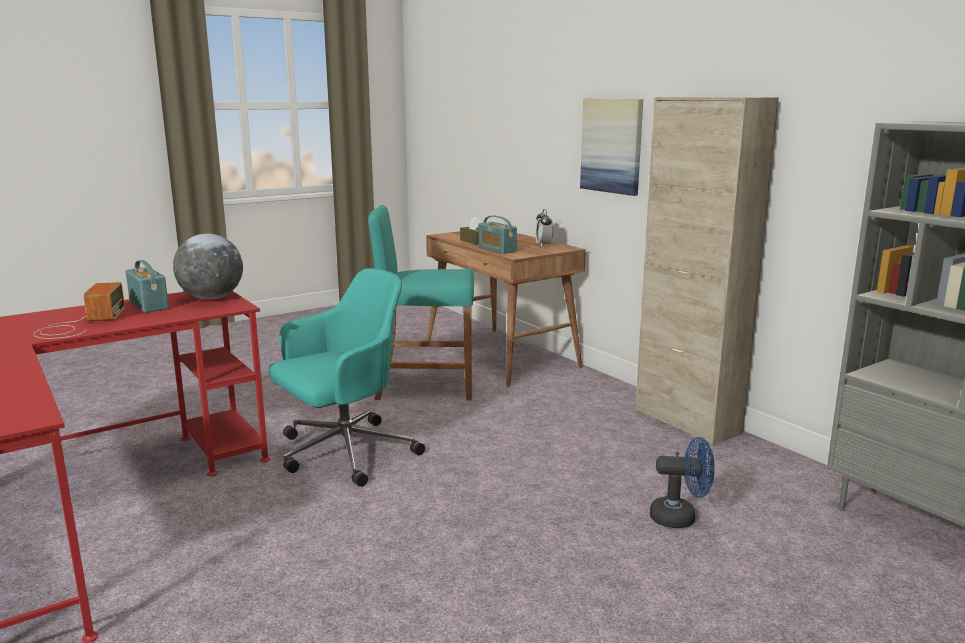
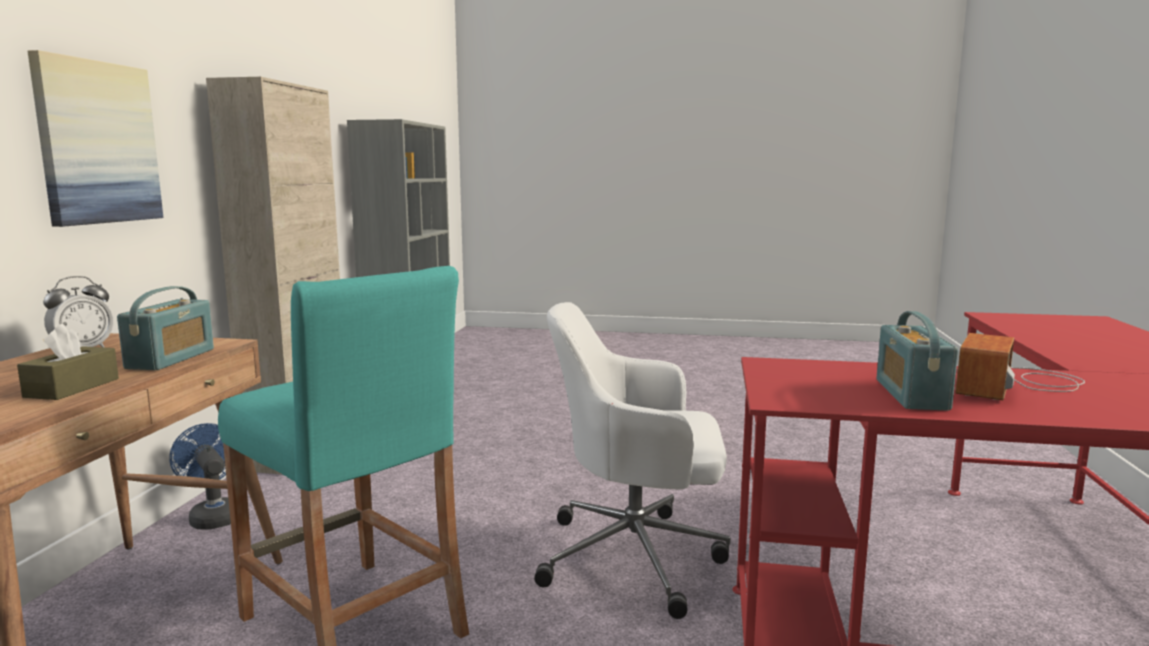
camera: 135 degrees left, 5 degrees down
(211, 298) = (796, 385): globe -> none
(344, 453) = (637, 557): turquoise office chair -> white office chair
(680, 517) = (496, 417): blue fan -> blue fan (213, 516)

